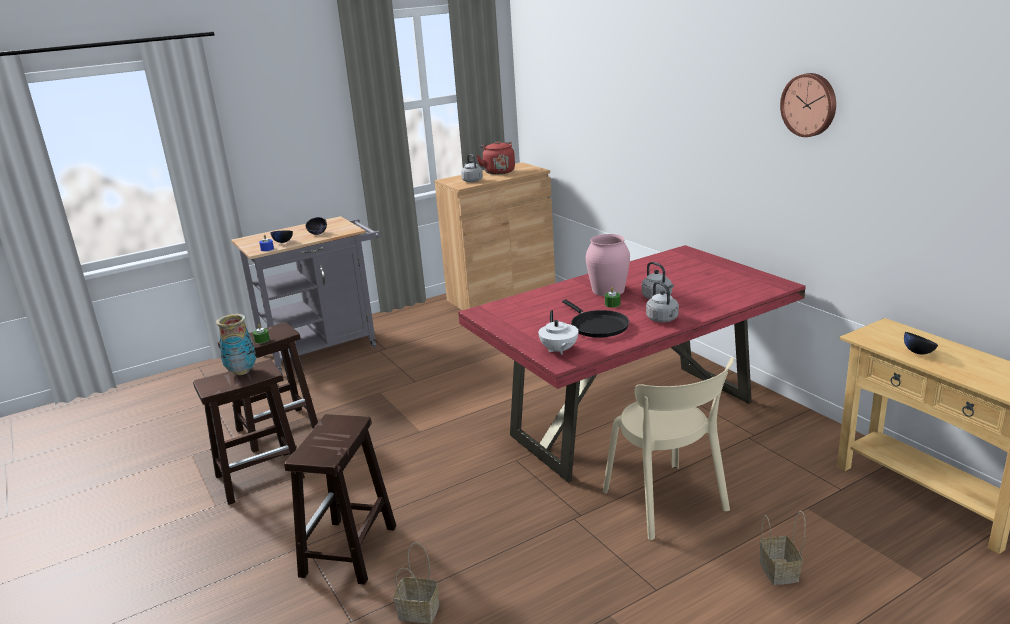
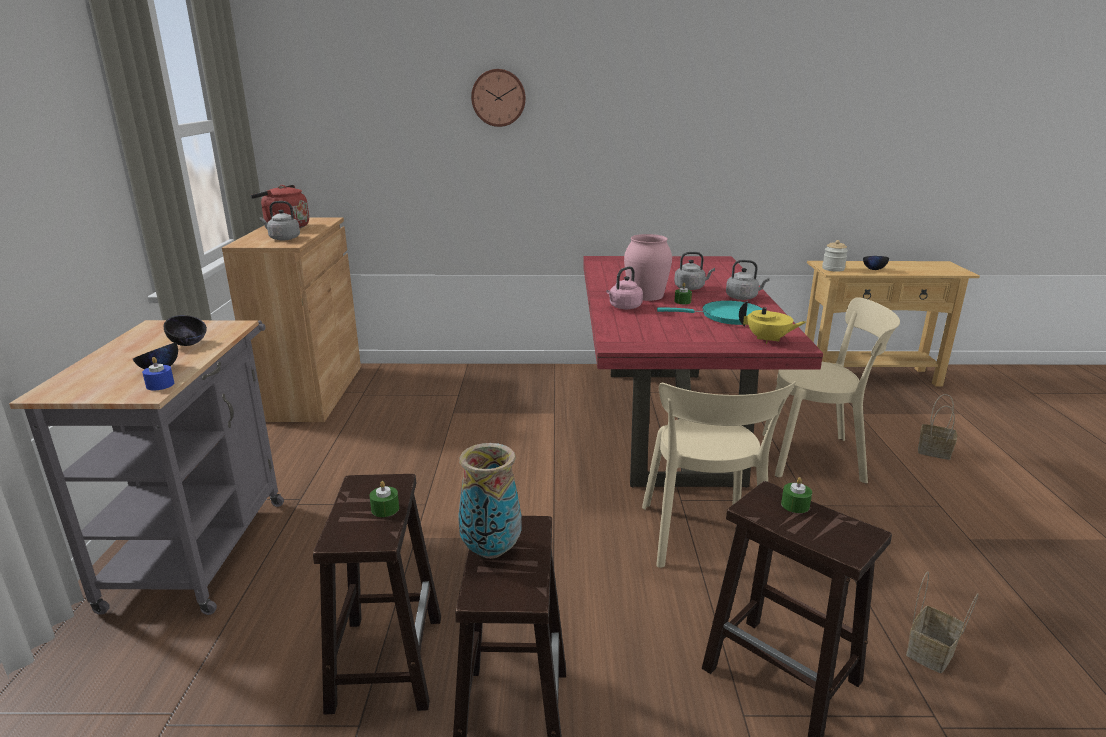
camera: 60 degrees left, 0 degrees up
(345, 432) = (795, 505): none -> green candle
(473, 483) = (702, 538): none -> beige chair
(558, 350) = (768, 340): white teapot -> yellow teapot
(565, 292) = (624, 307): none -> pink kettle
(597, 326) = (727, 316): black frying pan -> turquoise frying pan
(810, 104) = (727, 94): wall clock -> wall clock (498, 98)
(873, 334) = (833, 269): none -> jar

